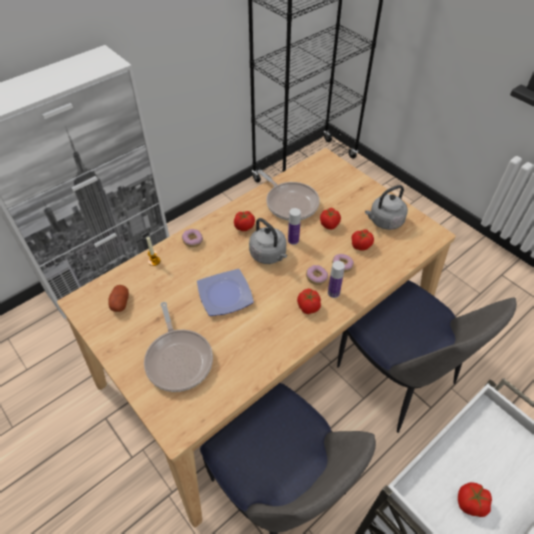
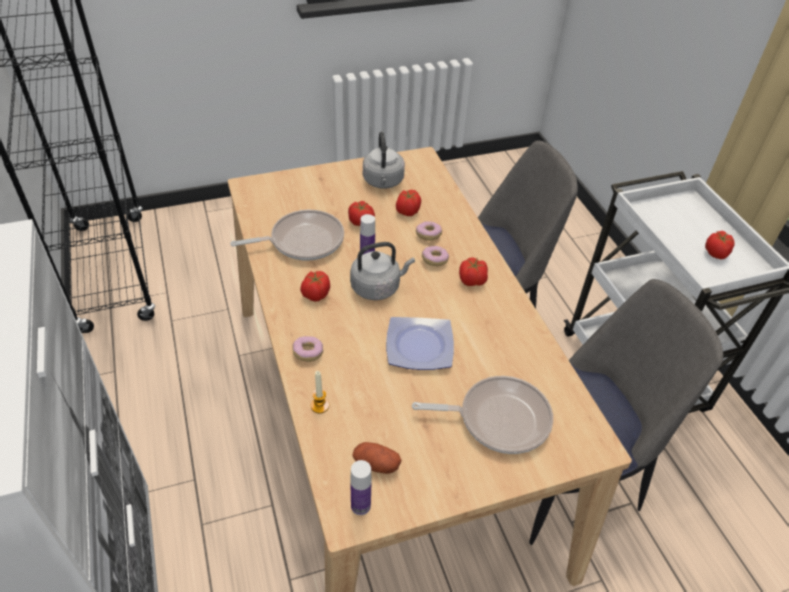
camera: 70 degrees left, 5 degrees down
(333, 293) = (462, 255): bottle -> bottle (360, 506)

